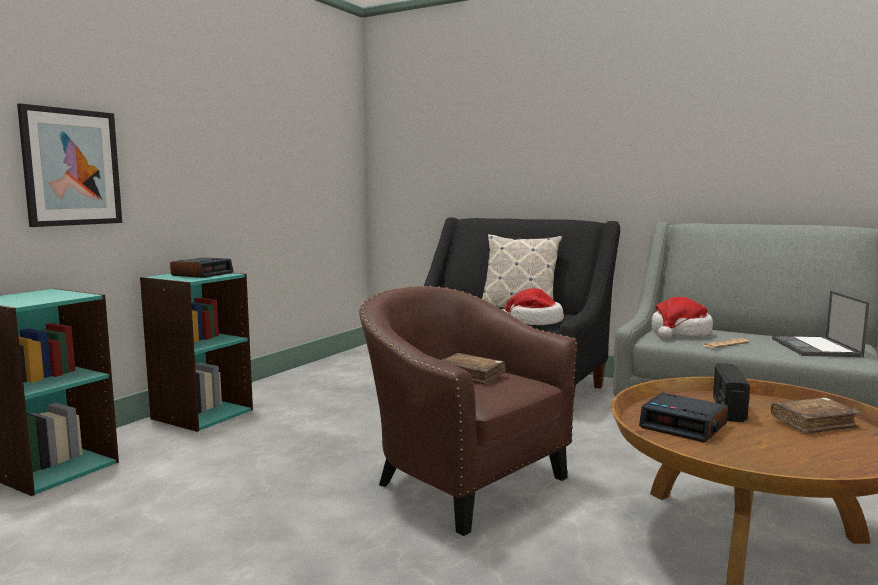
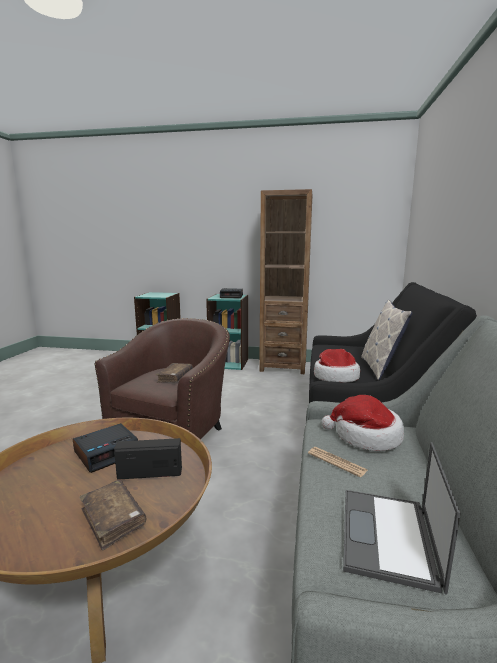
camera: 70 degrees right, 5 degrees up
(71, 167) = (190, 244): picture -> none
(282, 385) = (283, 366): none -> brown bookcase
(684, 426) = (107, 452): alarm clock -> alarm clock turned 150 degrees counterclockwise
(816, 348) = (389, 537): laptop -> laptop turned 60 degrees counterclockwise

